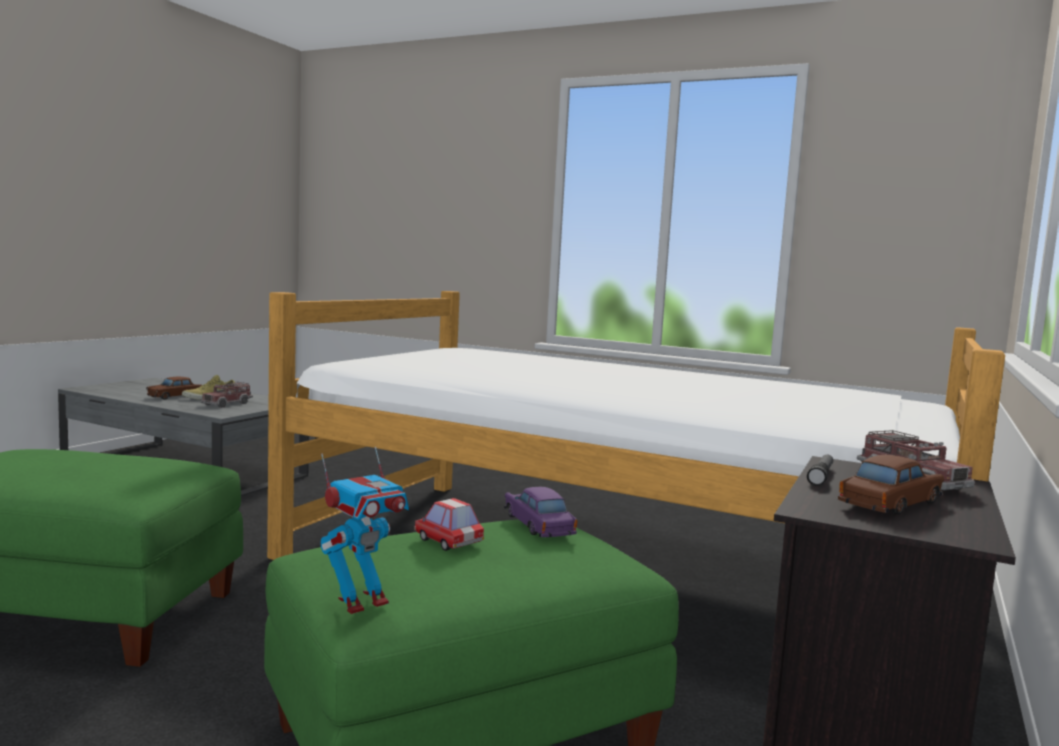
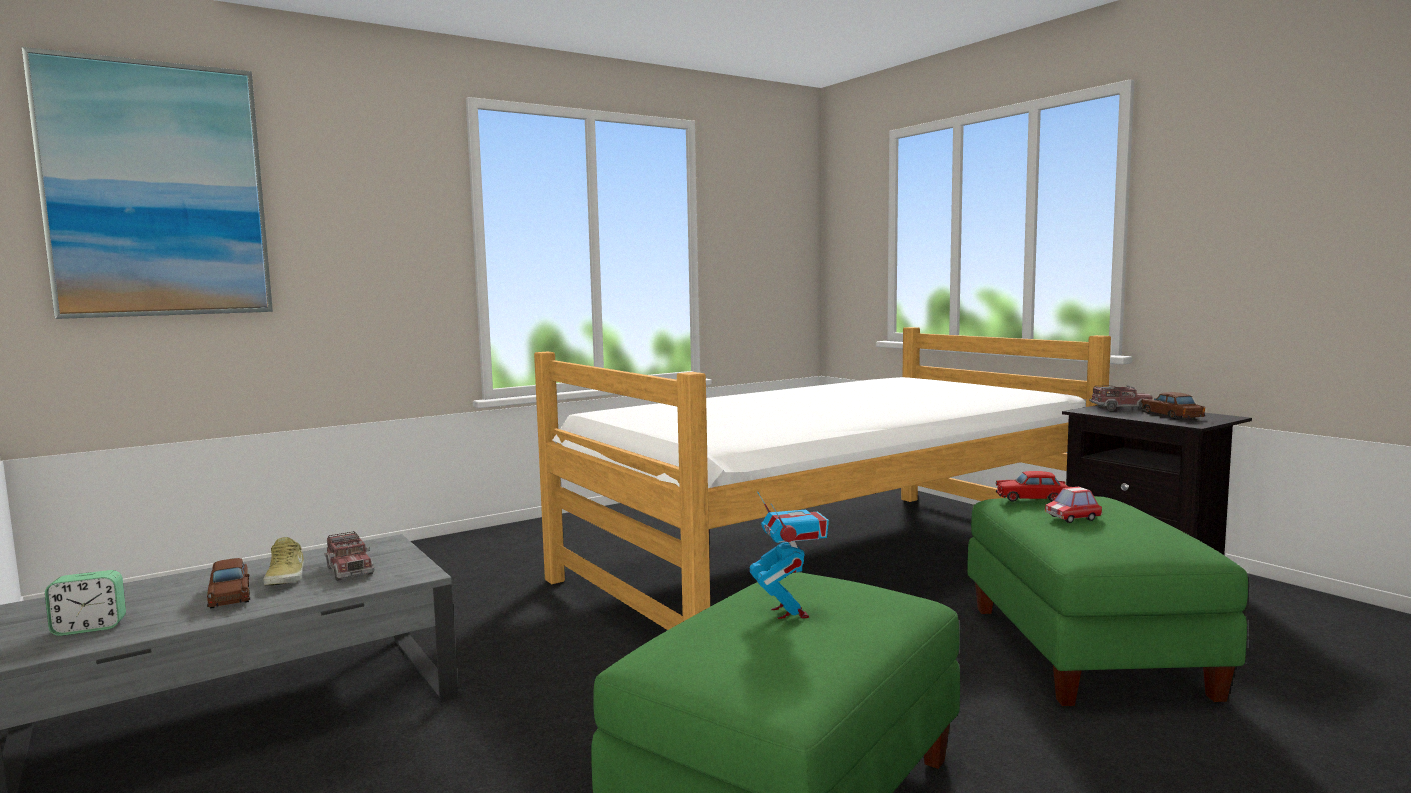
camera: 60 degrees left, 0 degrees up
(122, 389) = (89, 628): none -> alarm clock
(361, 602) = (1190, 545): toy robot -> toy robot (790, 612)
(369, 171) = (157, 190): none -> picture
(538, 525) = (1033, 498): purple toy car -> red toy car
(821, 476) = (1117, 415): flashlight -> none

